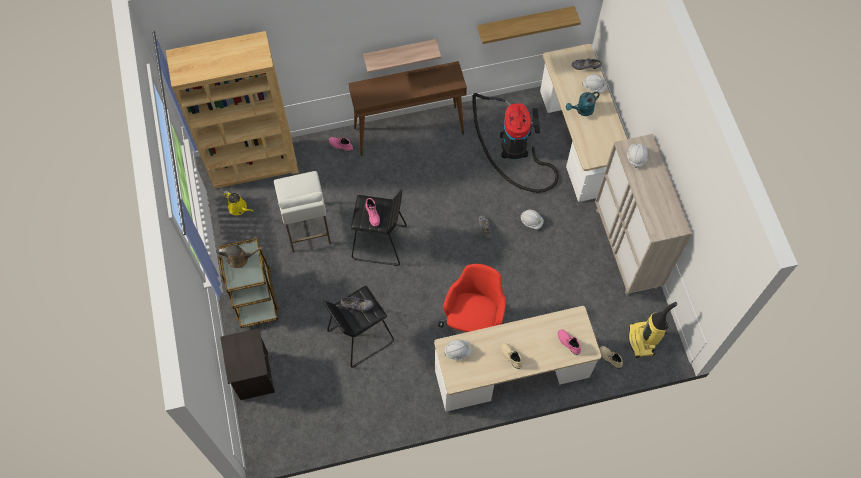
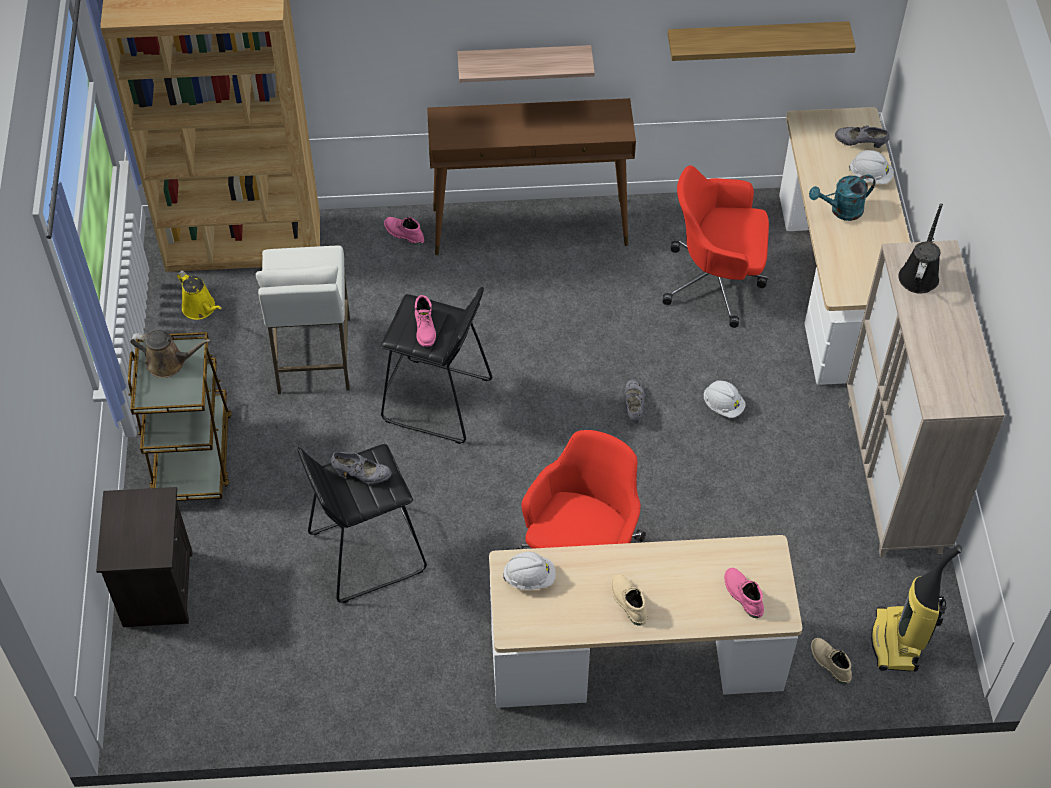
camera: 10 degrees right, 10 degrees down
(515, 149) = (716, 282): vacuum cleaner -> red office chair
(636, 157) = (919, 274): white hard hat -> black watering can

